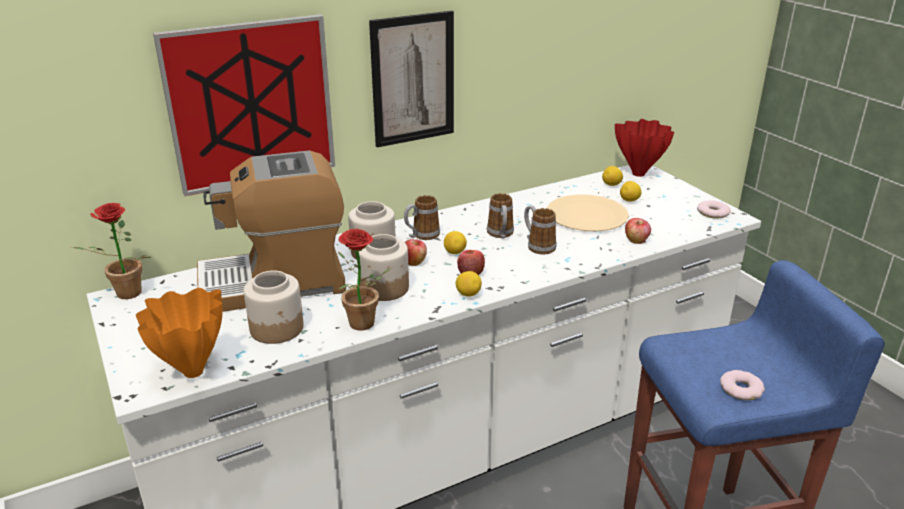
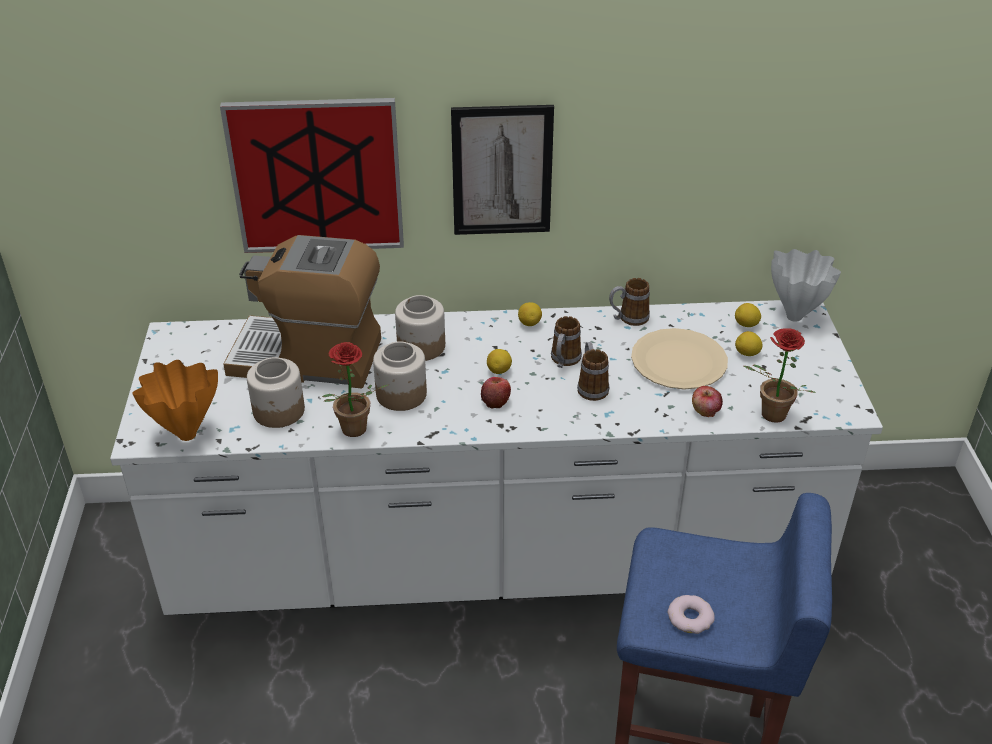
camera: 25 degrees right, 10 degrees up
(124, 295) = (177, 334): potted plant -> potted plant (769, 416)
(414, 262) = (451, 371): apple -> none
(421, 236) = (482, 339): mug -> mug (628, 319)
(468, 294) = (474, 426): lemon -> lemon (529, 323)
(639, 174) = (795, 317): red vase -> white vase
(712, 213) = (831, 399): donut -> none

